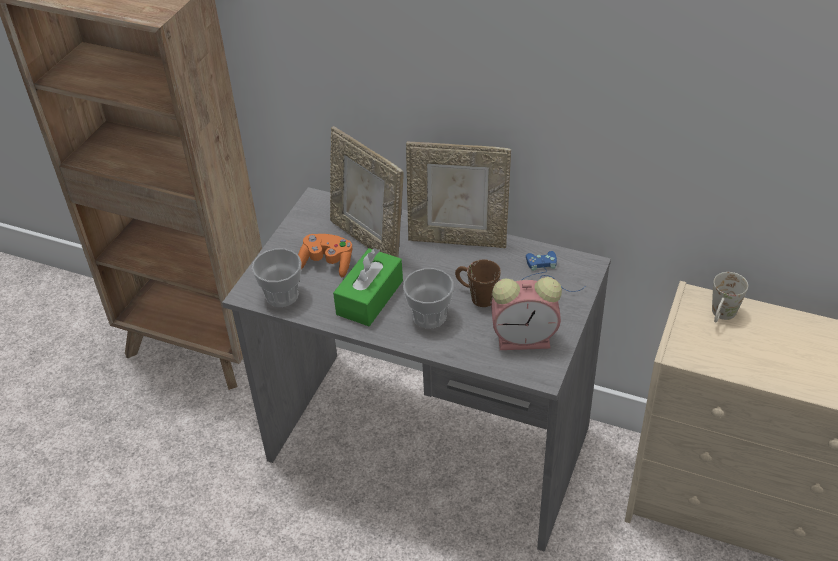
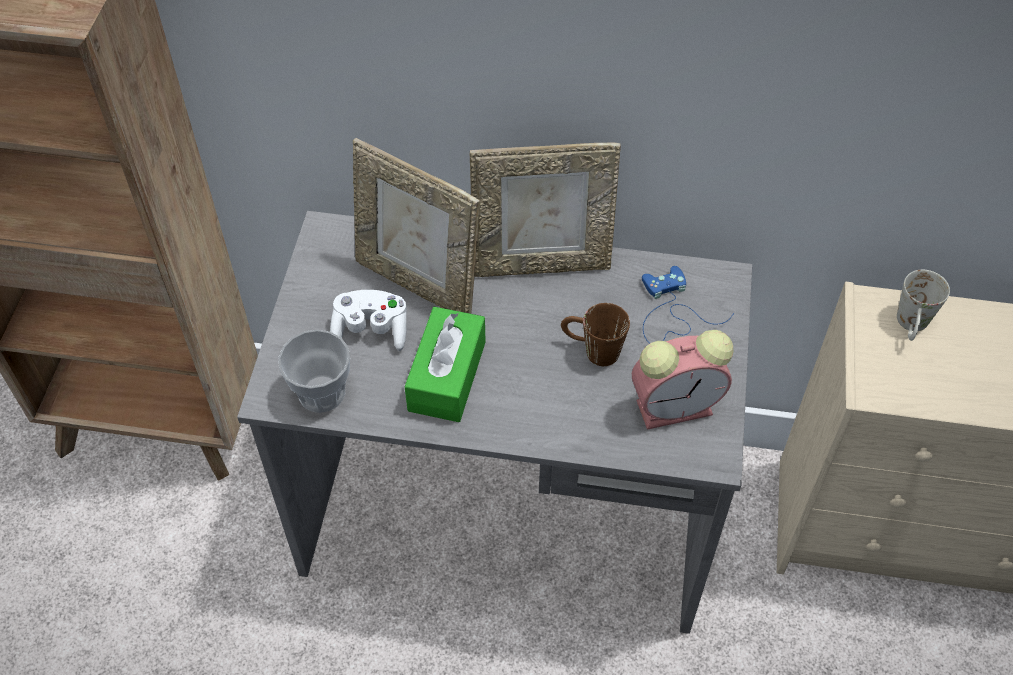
camera: 15 degrees left, 10 degrees up
(327, 263) = (371, 331): orange game controller -> white game controller
(429, 316) = (537, 392): cup -> none

